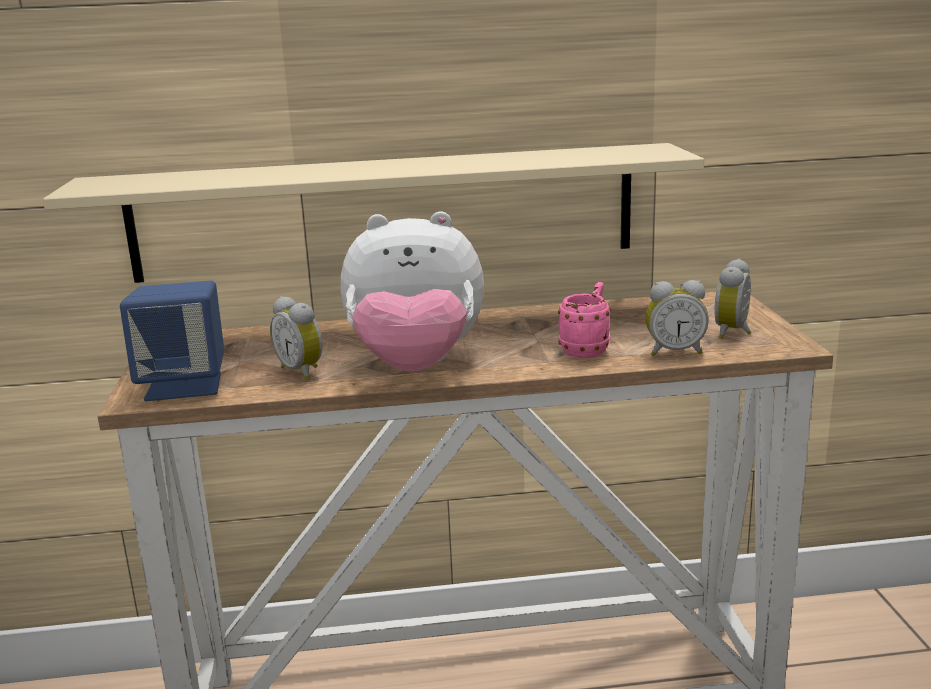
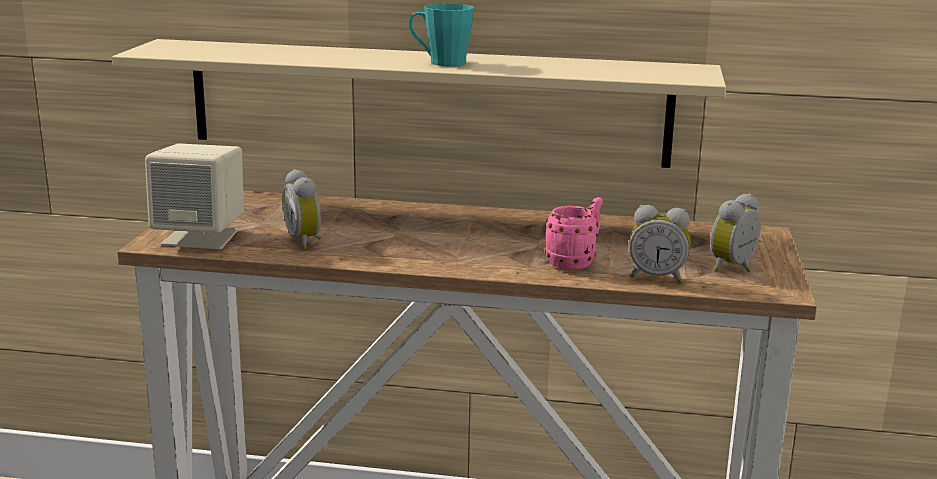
camera: 15 degrees right, 0 degrees up
(185, 385) = (201, 237): blue speaker -> beige speaker
(410, 167) = (440, 62): none -> turquoise mug
(416, 367) = (406, 252): plush toy -> none

